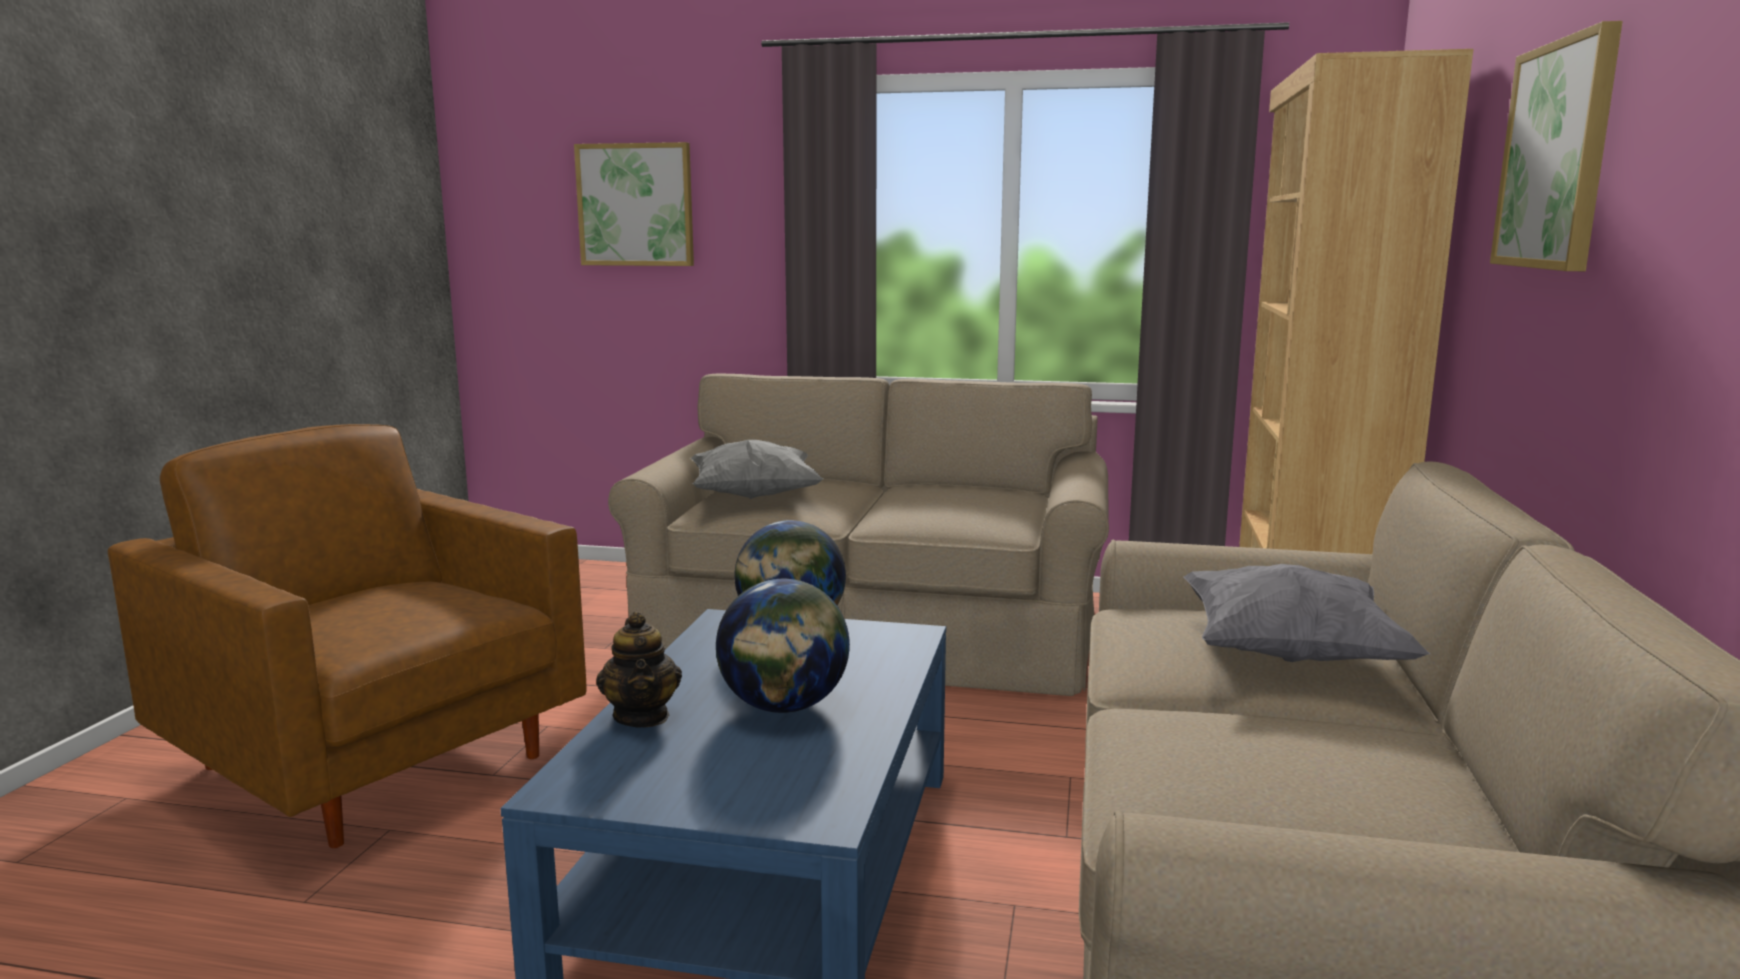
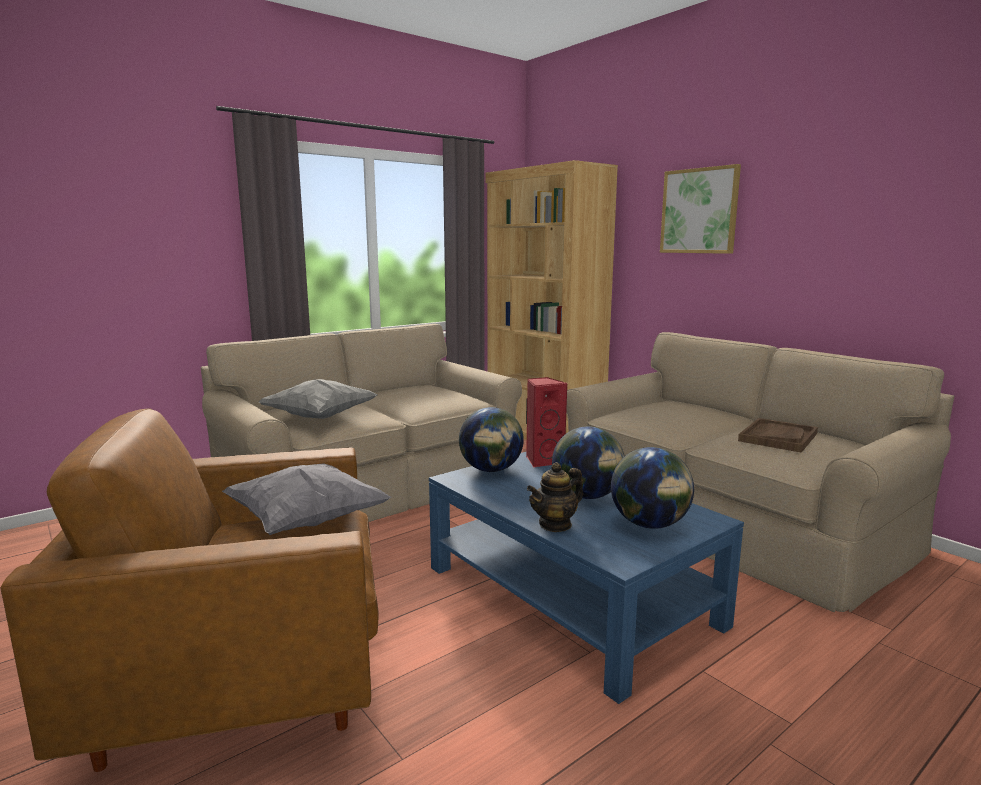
camera: 50 degrees left, 0 degrees up
(636, 205) = (103, 220): picture -> none
(642, 716) = (555, 524): teapot -> teapot turned 120 degrees clockwise
(730, 775) = (650, 524): none -> globe
(887, 643) = (543, 460): none -> red speaker
(1289, 655) = (692, 413): grey pillow -> grey pillow (307, 521)
(1294, 756) = (778, 437): none -> brown tray

